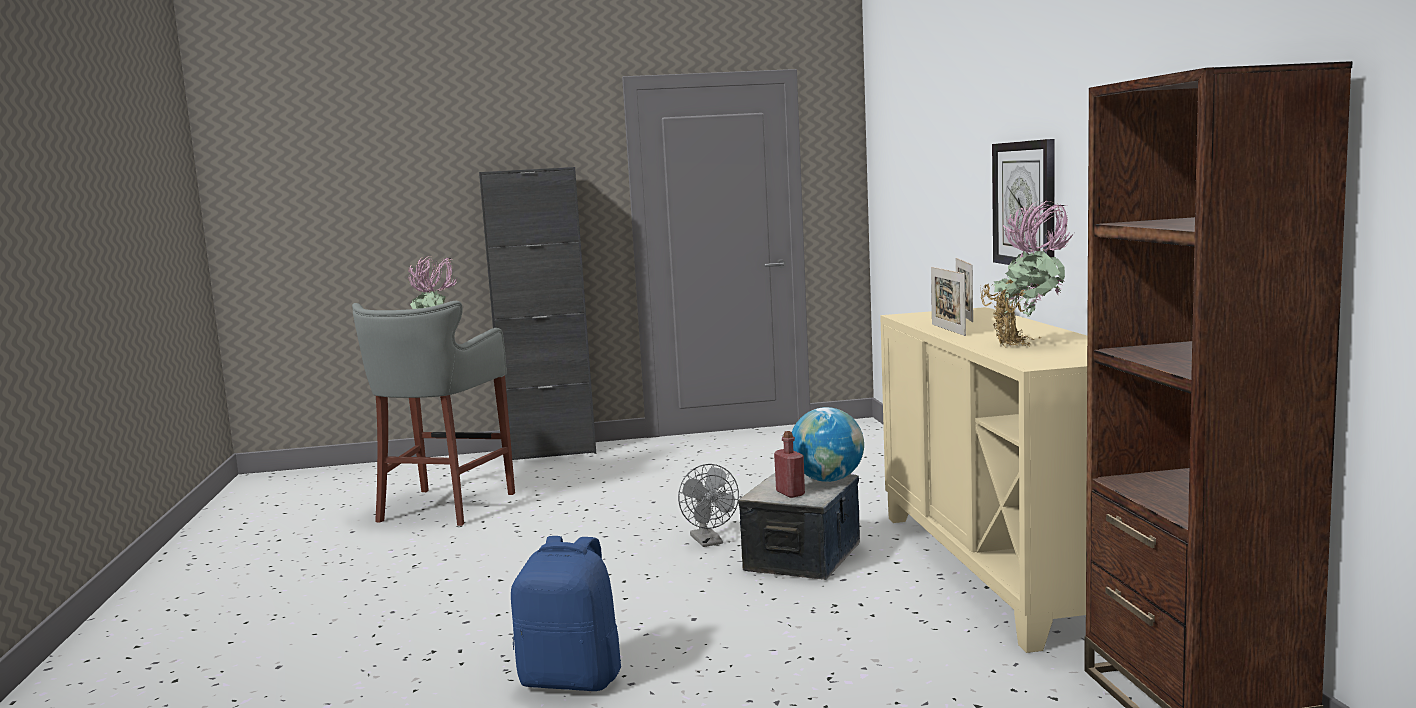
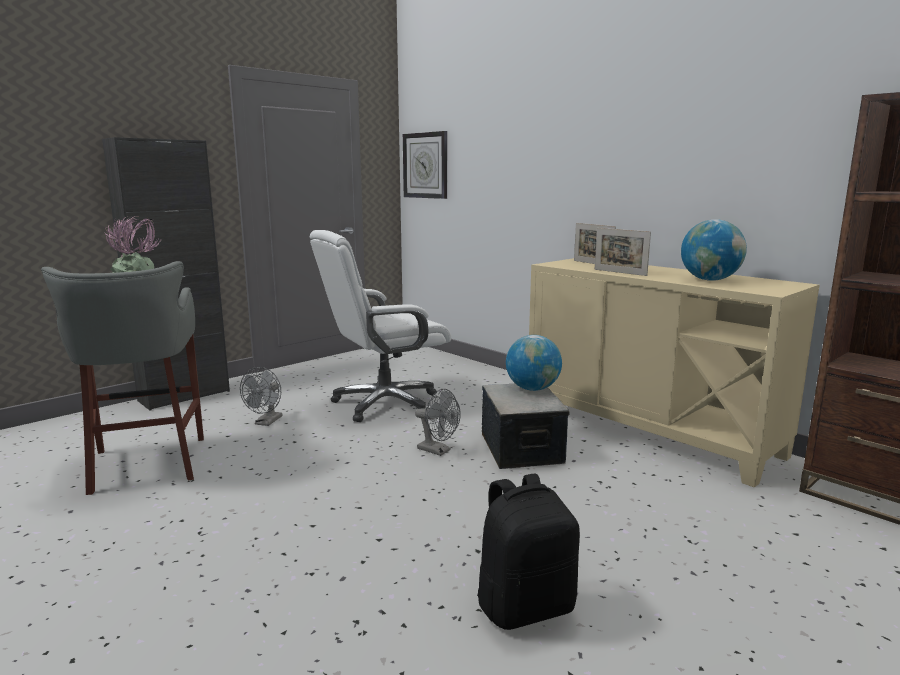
camera: 35 degrees left, 5 degrees up
(572, 679) = (525, 606): blue backpack -> black backpack
(587, 488) = (266, 422): none -> grey fan
(729, 487) = (384, 404): none -> white office chair
(790, 493) = (528, 403): red bottle -> none
(1025, 204) = (628, 185): wall clock -> wall clock (425, 165)
(1027, 345) = (710, 280): potted plant -> globe

